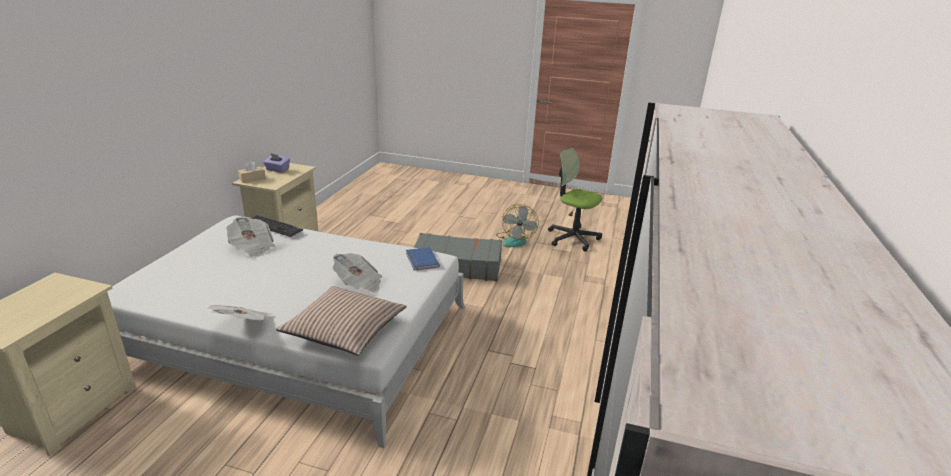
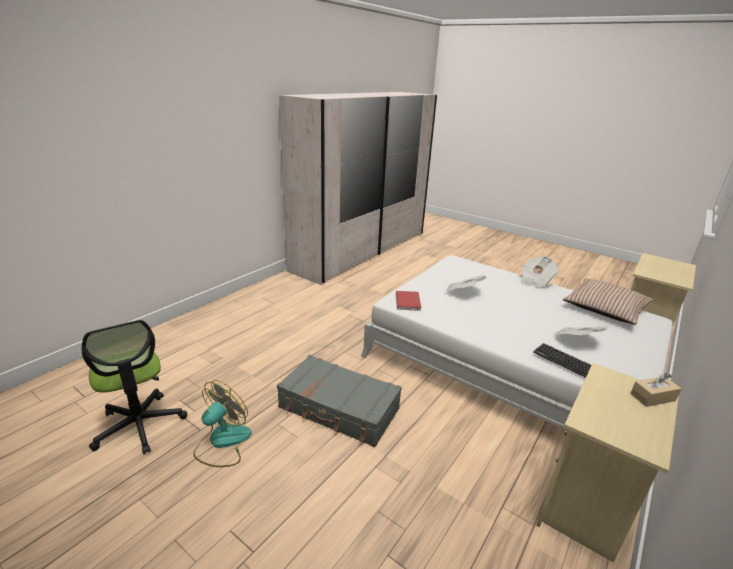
camera: 160 degrees left, 0 degrees up
(277, 170) = (632, 422): purple tissue box -> none
(344, 329) = (470, 269): pillow -> pillow (605, 308)
(421, 260) = (409, 302): blue book -> red book

